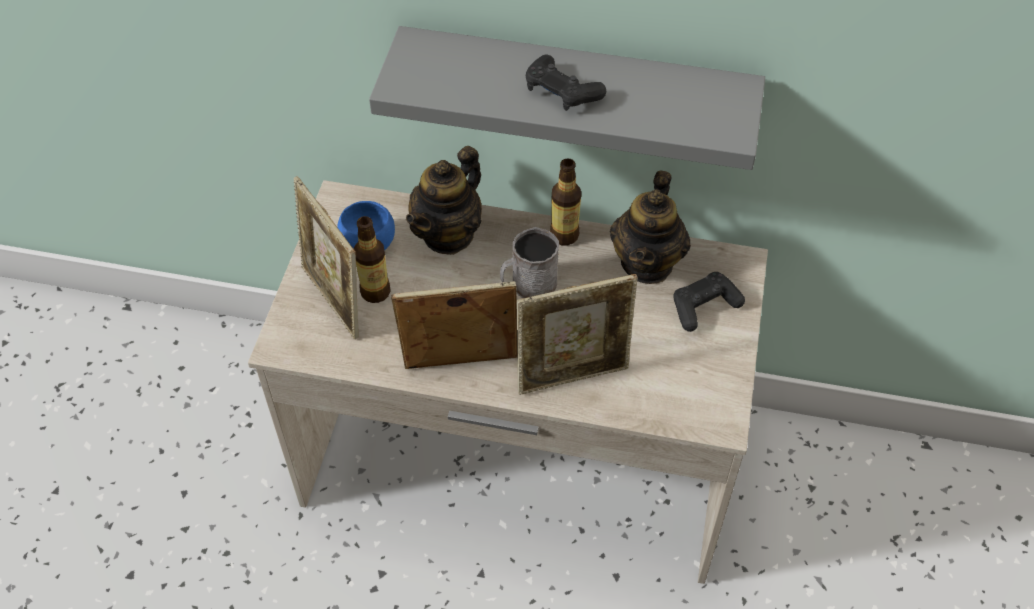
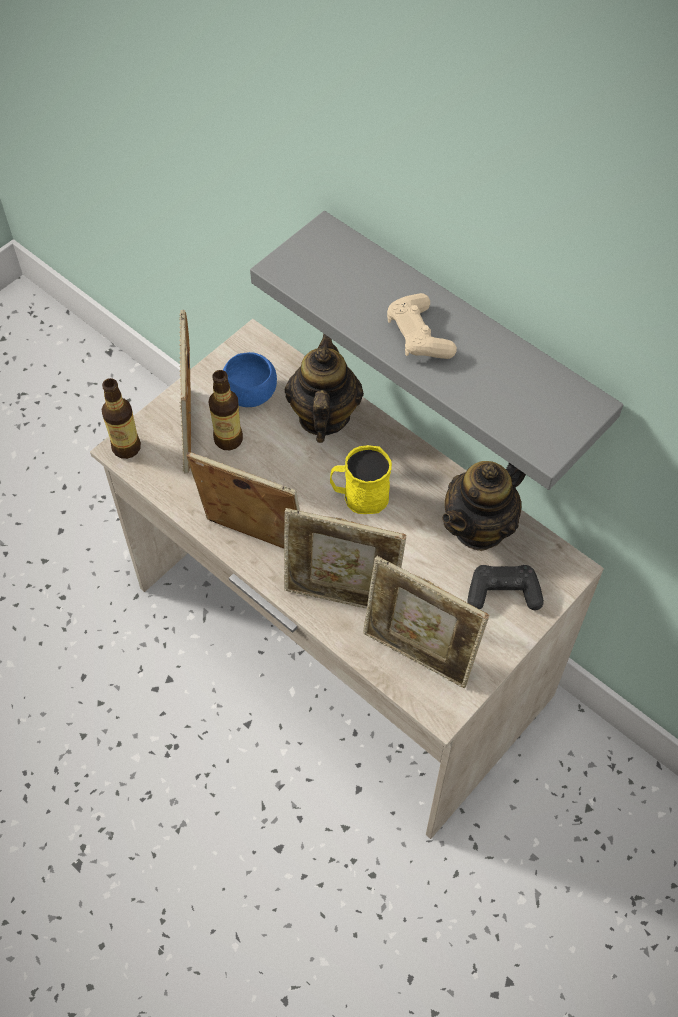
camera: 30 degrees right, 5 degrees up
(448, 234) = (323, 416): teapot -> teapot turned 120 degrees clockwise
(528, 285) = (359, 496): grey mug -> yellow mug
(561, 92) = (419, 336): black game controller -> beige game controller
(564, 235) = (423, 465): bottle -> bottle (126, 447)
(671, 391) = (418, 655): none -> picture frame

